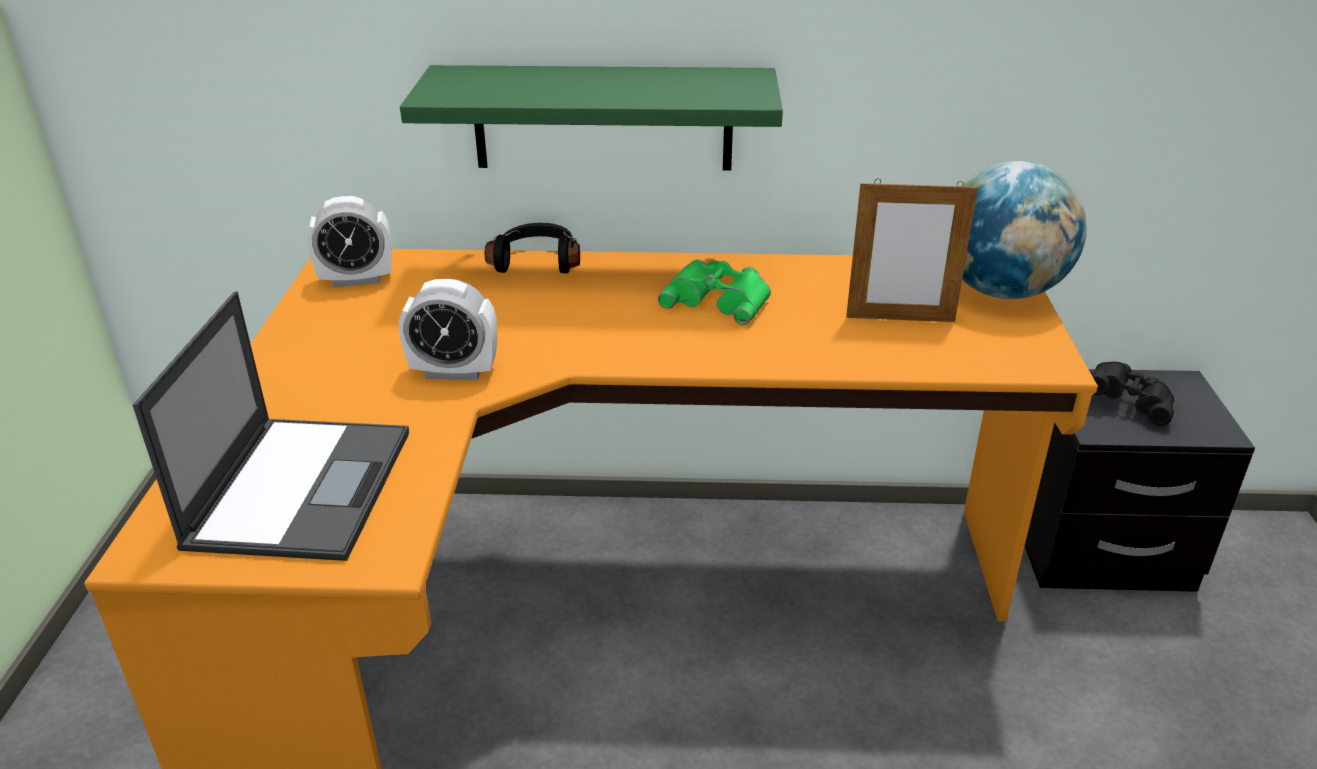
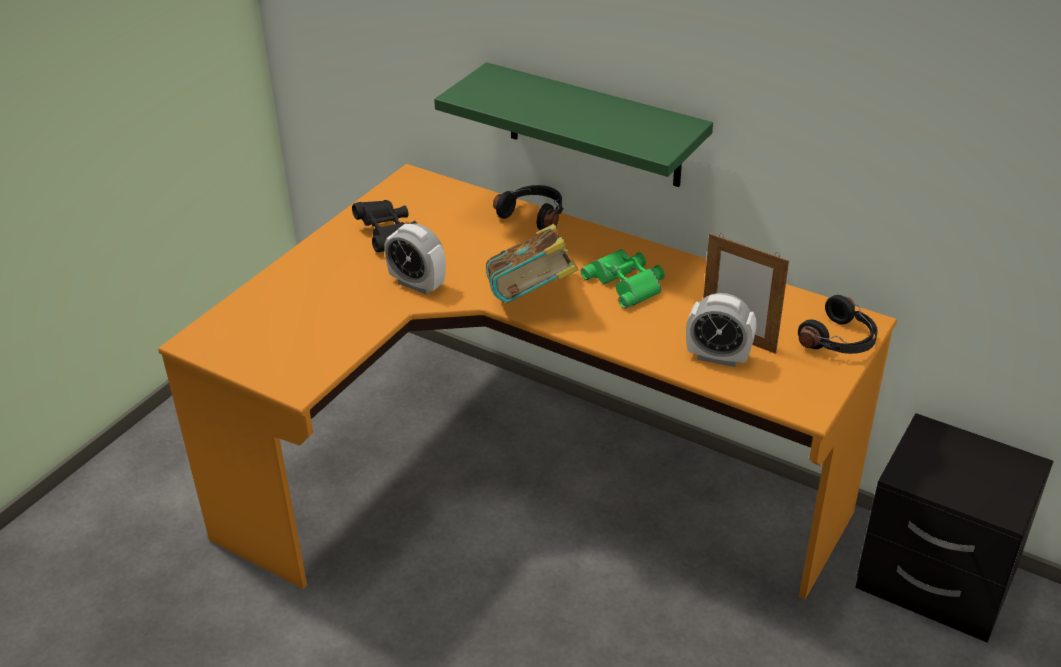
camera: 30 degrees right, 5 degrees up
(301, 486) = (286, 330): laptop -> none
(357, 280) = (411, 197): alarm clock -> alarm clock (718, 357)
(622, 346) = (532, 298): none -> book
(1001, 291) = (840, 341): globe -> black headphones
(1128, 404) = (955, 465): black binoculars -> black binoculars (388, 235)

